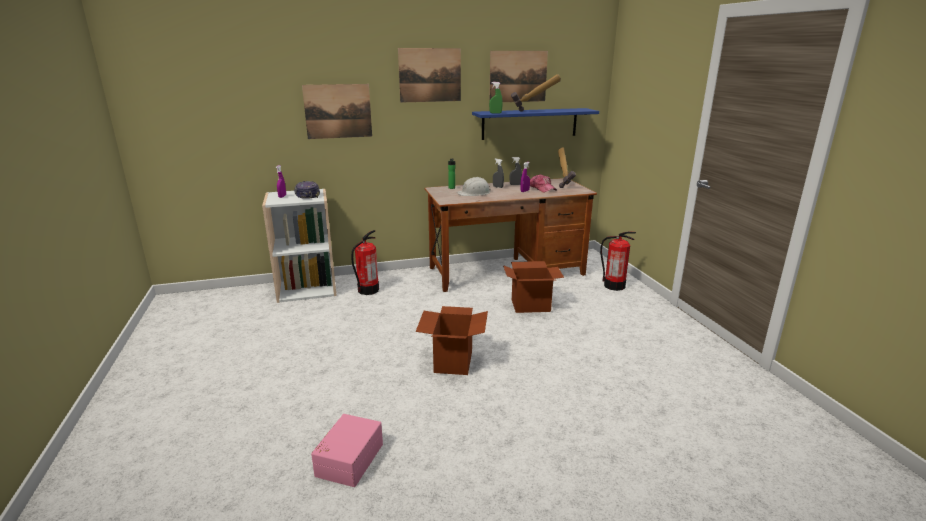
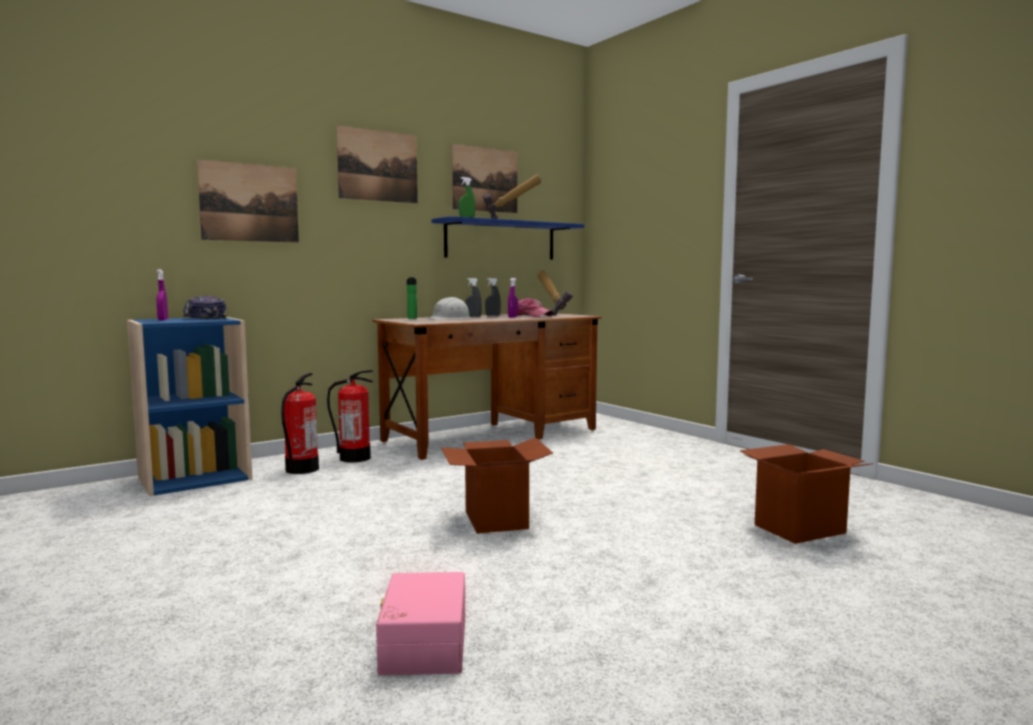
camera: 20 degrees left, 15 degrees down
(307, 289) = (196, 477): white bookcase -> blue bookcase
(531, 305) = (553, 459): cardboard box -> cardboard box (799, 529)
(614, 286) = (638, 435): fire extinguisher -> fire extinguisher (354, 458)

